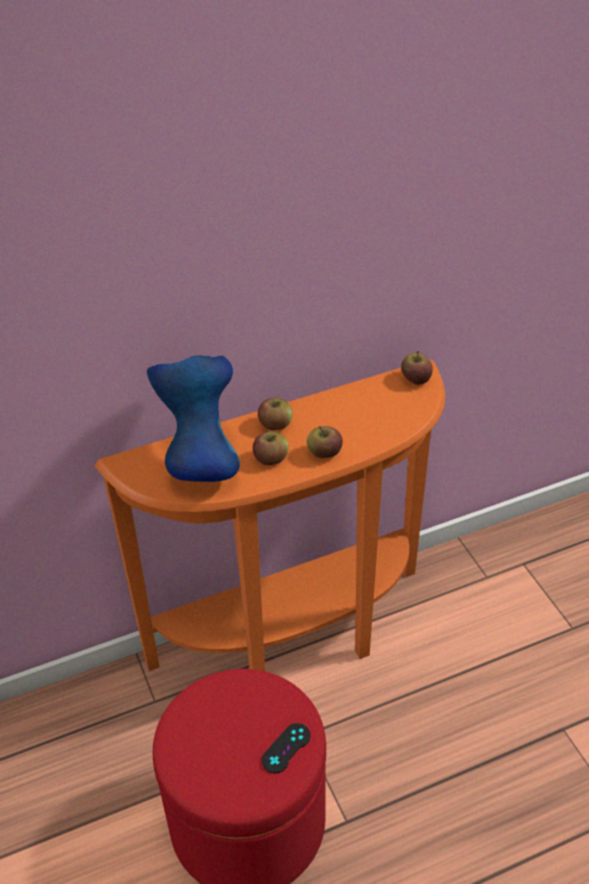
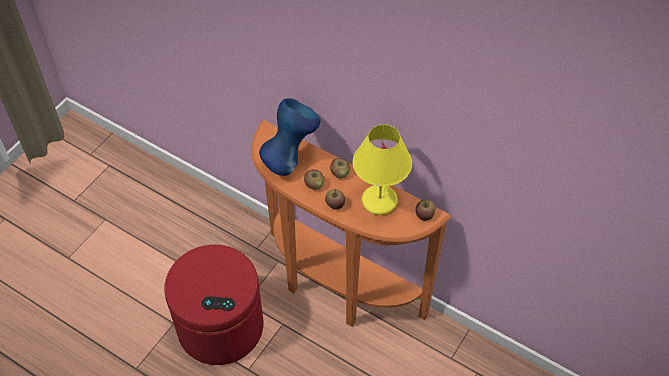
camera: 55 degrees right, 10 degrees up
(356, 409) = (379, 200): none -> yellow table lamp

